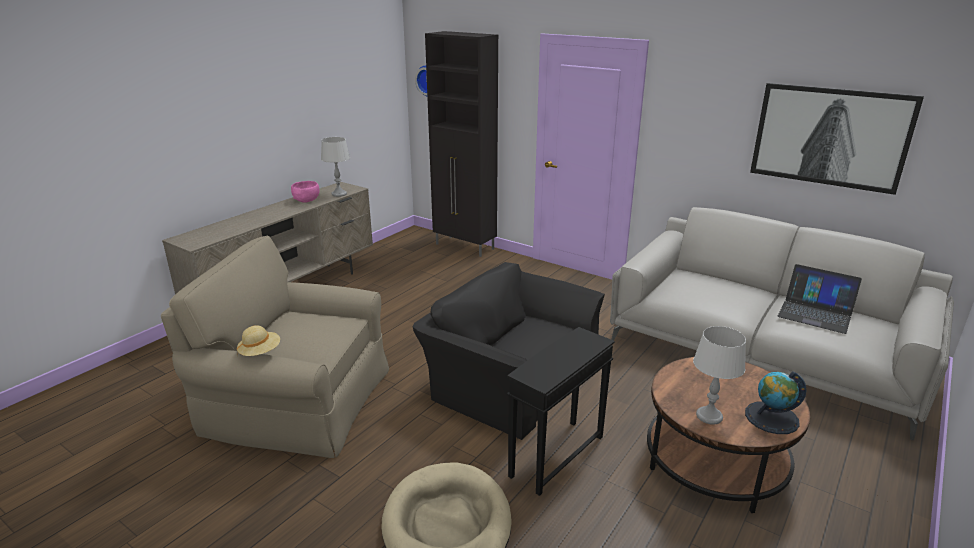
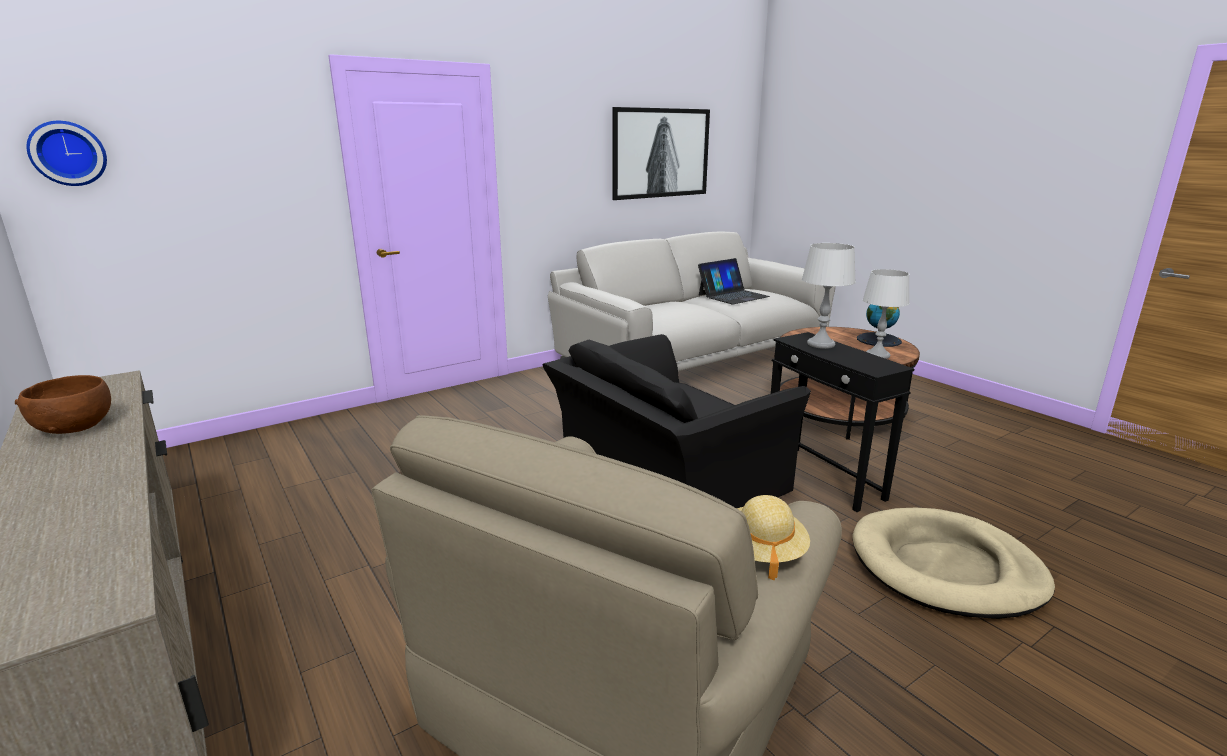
camera: 70 degrees left, 5 degrees down
(307, 200) = (74, 427): pink bowl -> brown bowl
(339, 194) = (113, 394): grey table lamp -> grey table lamp (820, 344)
(465, 247) = (262, 438): black cabinet -> none

